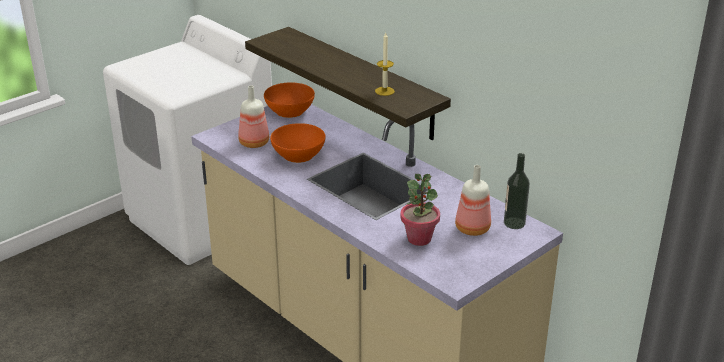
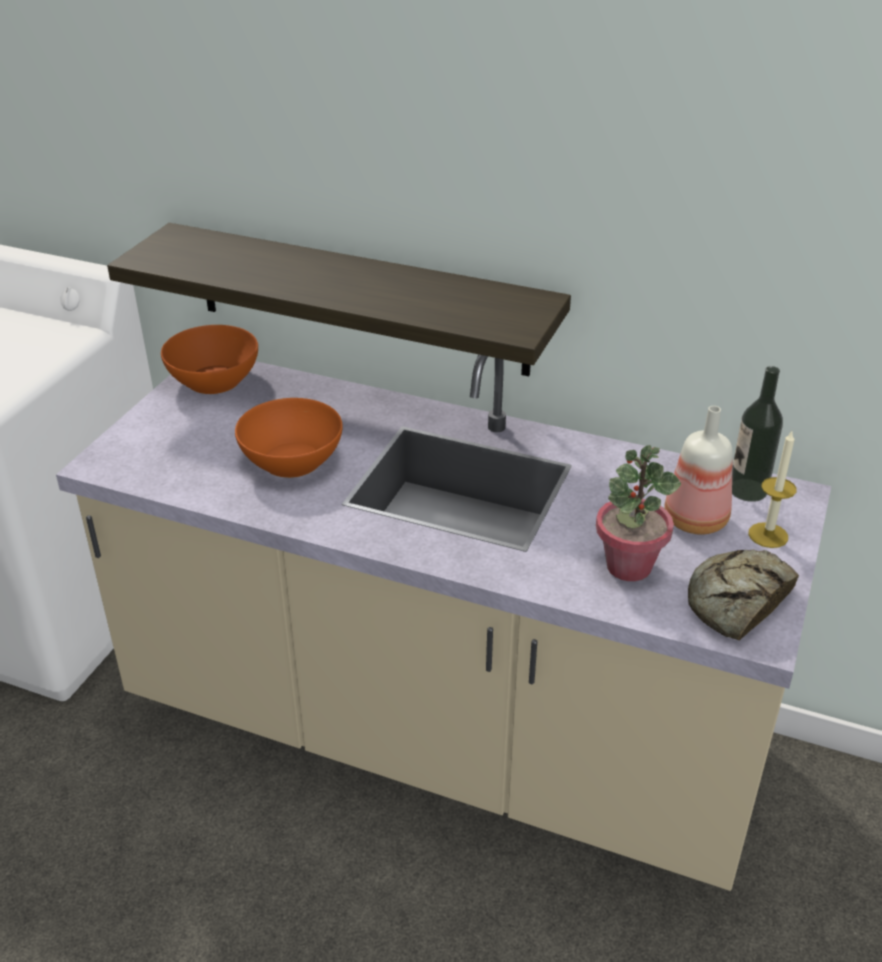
camera: 25 degrees left, 5 degrees up
(253, 143) = (190, 459): bottle -> none
(384, 91) = (449, 306): candle -> candle (768, 535)
(458, 266) = (737, 601): none -> bread

